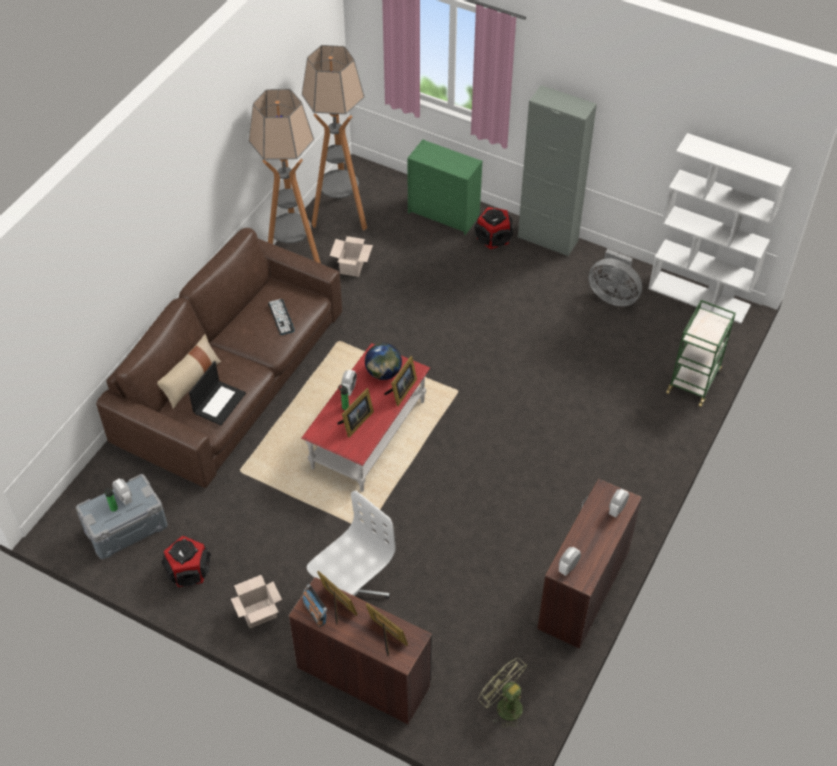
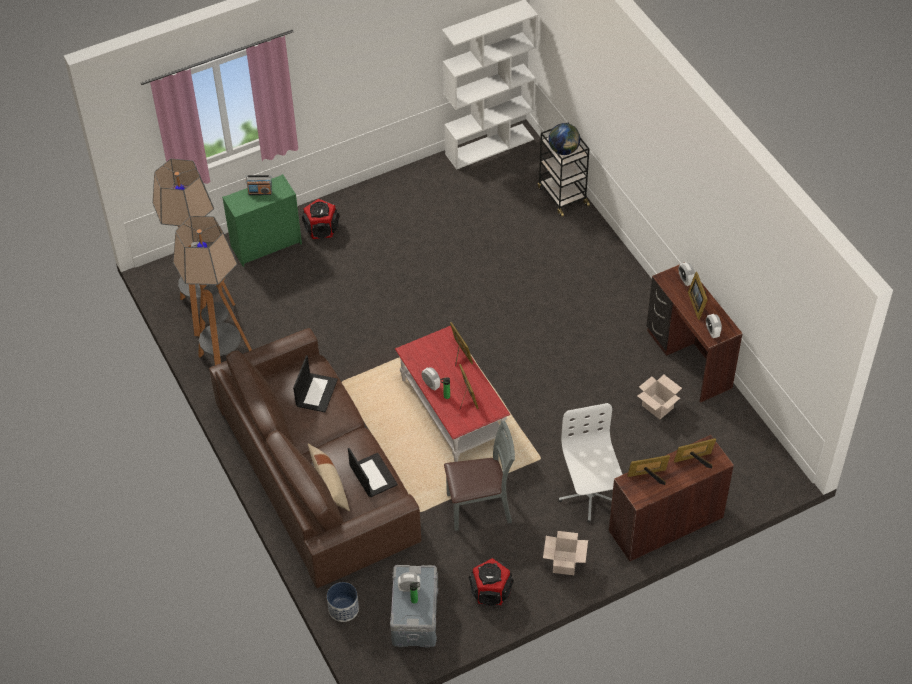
camera: 55 degrees left, 0 degrees up
(101, 472) = (343, 609): none -> planter
(276, 513) = (480, 507): none -> grey chair
(281, 317) = (316, 392): keyboard -> laptop
(315, 613) = (645, 493): radio -> radio (260, 192)
(352, 267) = (269, 333): cardboard box -> cardboard box (658, 407)
(383, 373) = (433, 356): globe -> globe (564, 150)
(504, 705) = (746, 454): green fan -> none
(547, 239) = (353, 197): grey cabinet -> none
(595, 536) = (697, 304): none -> picture frame
(613, 296) = (445, 193): grey fan -> none
(693, 381) = (562, 196): green cart -> black cart

